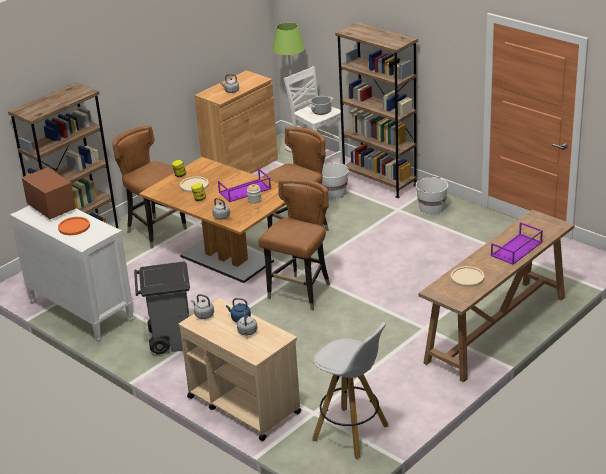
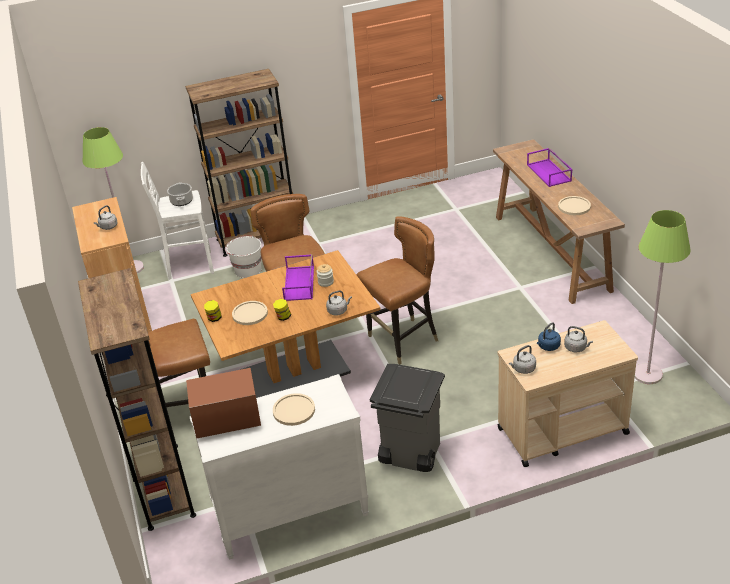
camera: 60 degrees left, 5 degrees up
(74, 227) = (294, 410): orange plate -> beige plate
(300, 293) = (403, 341): brown chair -> brown chair turned 90 degrees clockwise
(352, 433) = (648, 374): white stool -> green floor lamp
(431, 208) = (336, 226): white bucket -> none

